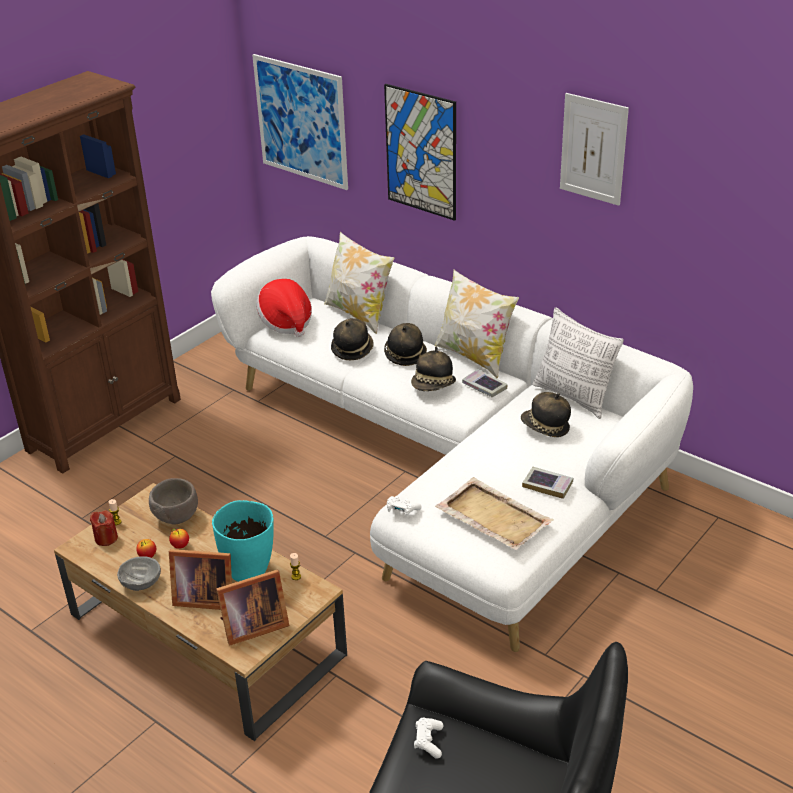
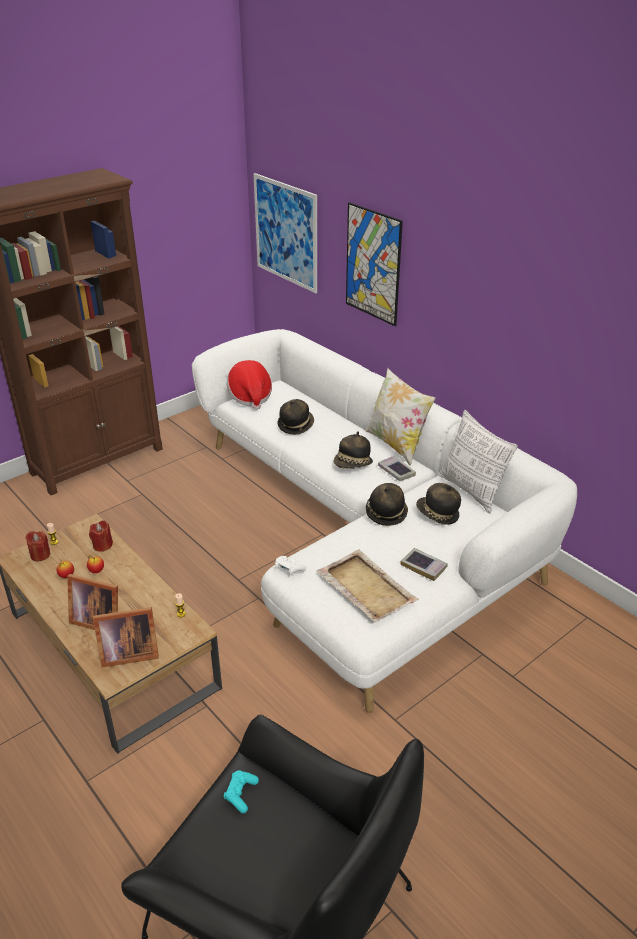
camera: 10 degrees right, 0 degrees up
(141, 583) = (52, 598): grey bowl -> none
(175, 517) = (102, 545): brown bowl -> red candle
(249, 571) = (144, 602): turquoise vase -> none
(359, 314) = (312, 398): pillow -> none
(405, 354) = (338, 435): hat -> hat (386, 513)
(428, 742) = (240, 794): white game controller -> turquoise game controller
(593, 149) = (511, 270): picture -> none

